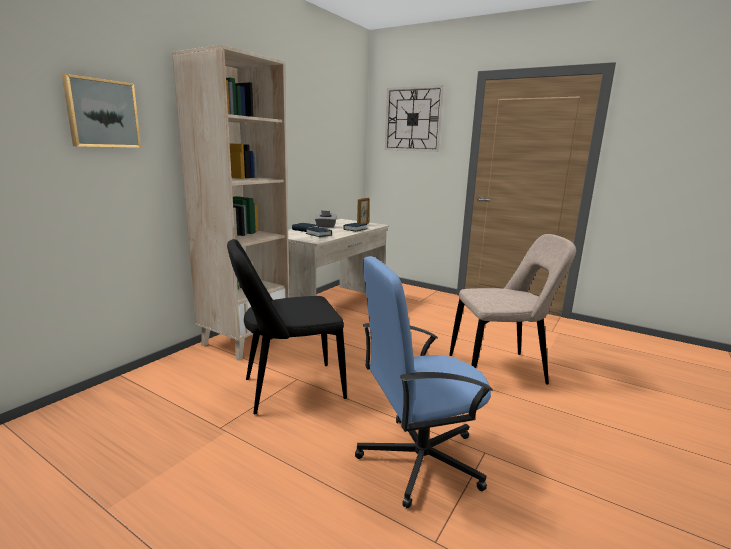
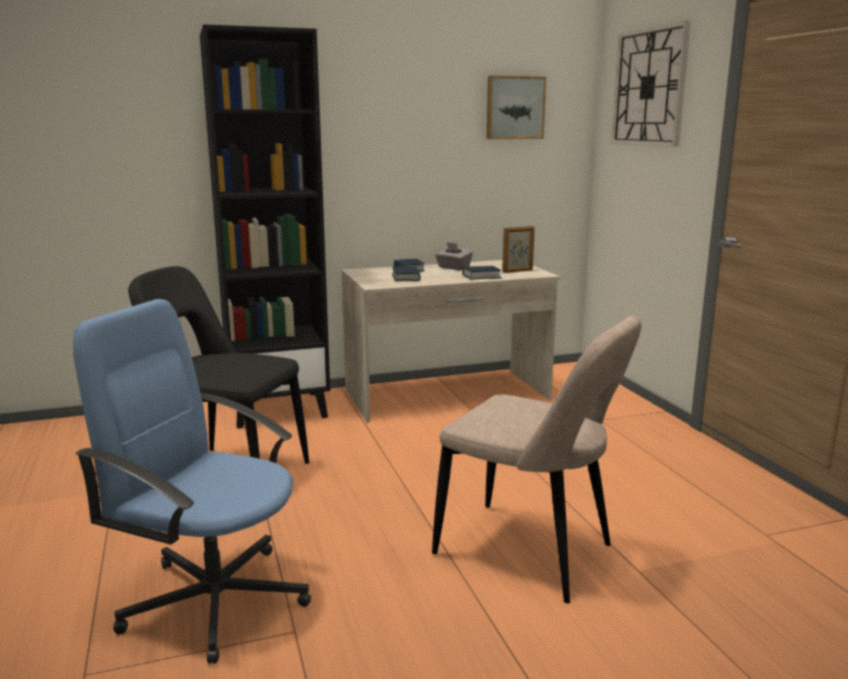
camera: 40 degrees right, 0 degrees up
(102, 113) = (112, 116): picture -> picture (514, 108)
(245, 340) = (279, 409): beige bookcase -> black bookcase

